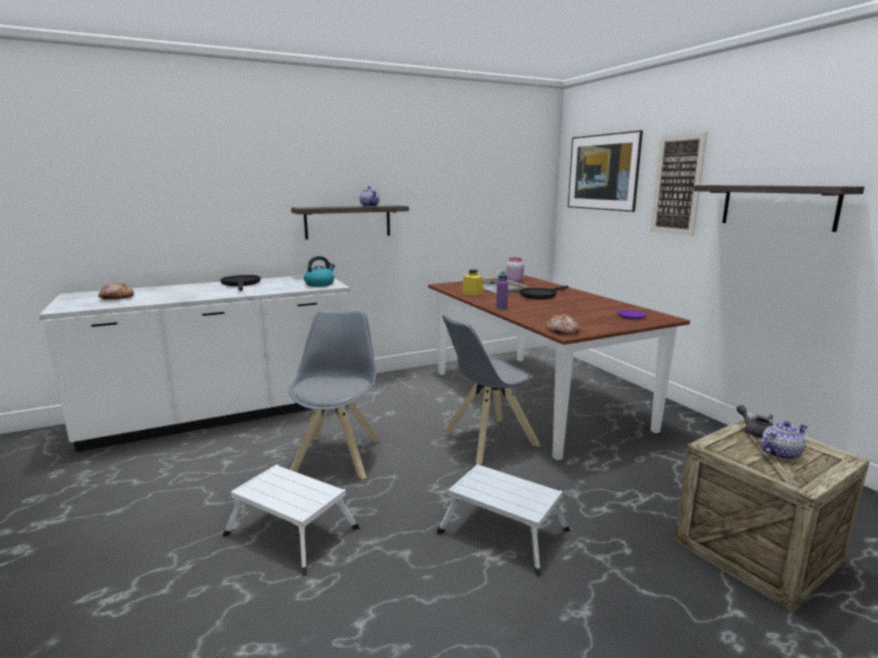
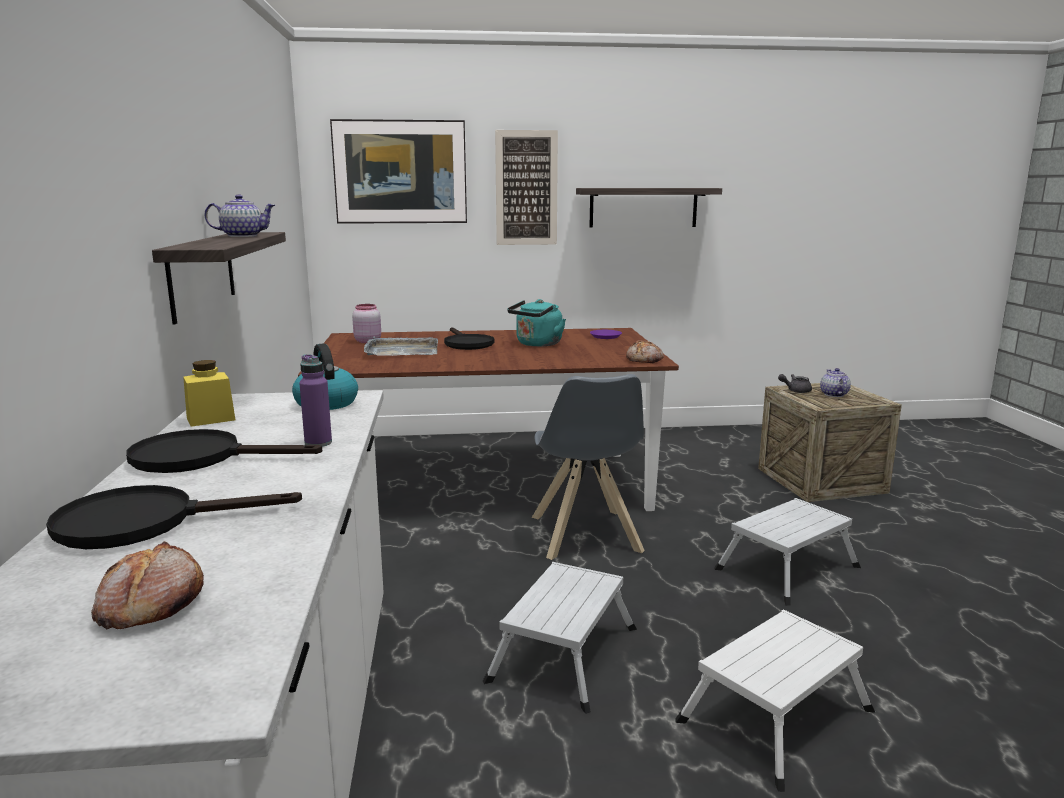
camera: 70 degrees left, 0 degrees up
(178, 289) = (146, 522): none -> black frying pan
(337, 455) = (564, 653): grey chair -> white step ladder
(472, 293) = (409, 363): yellow jar -> yellow jar (211, 419)
(501, 308) = (517, 364): purple bottle -> purple bottle (318, 443)
(567, 306) = (537, 344): none -> turquoise kettle

